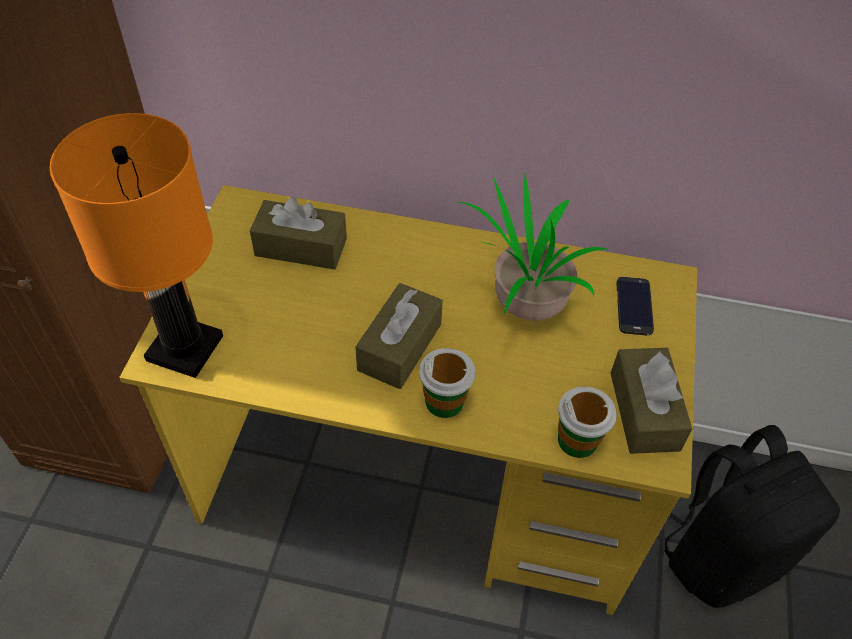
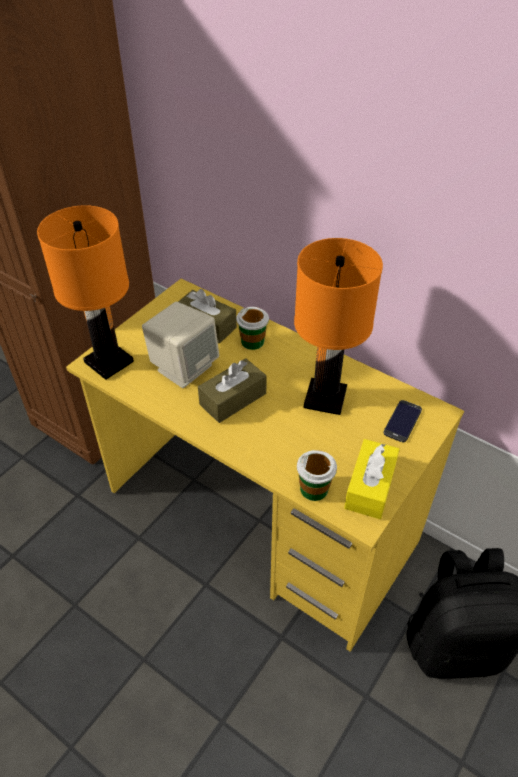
camera: 25 degrees right, 5 degrees down
(304, 321) = (184, 367): none -> beige speaker
(445, 401) = (242, 438): cup -> cup (252, 342)
(522, 306) = (325, 398): potted plant -> orange table lamp
(644, 411) = (370, 487): brown tissue box -> yellow tissue box

